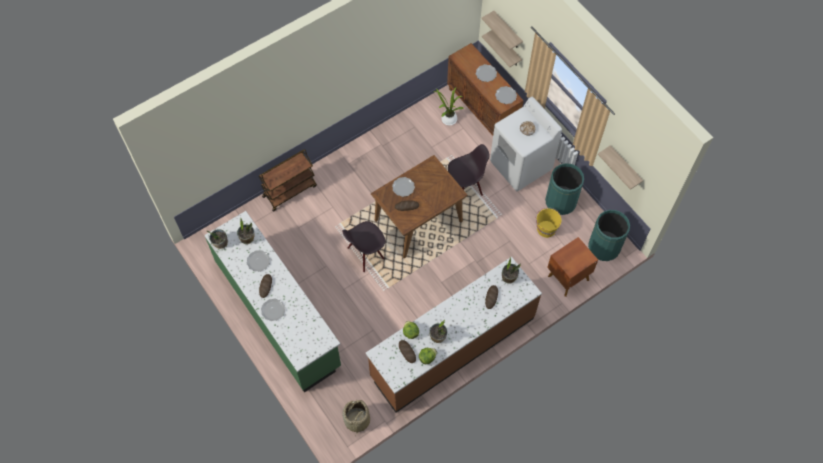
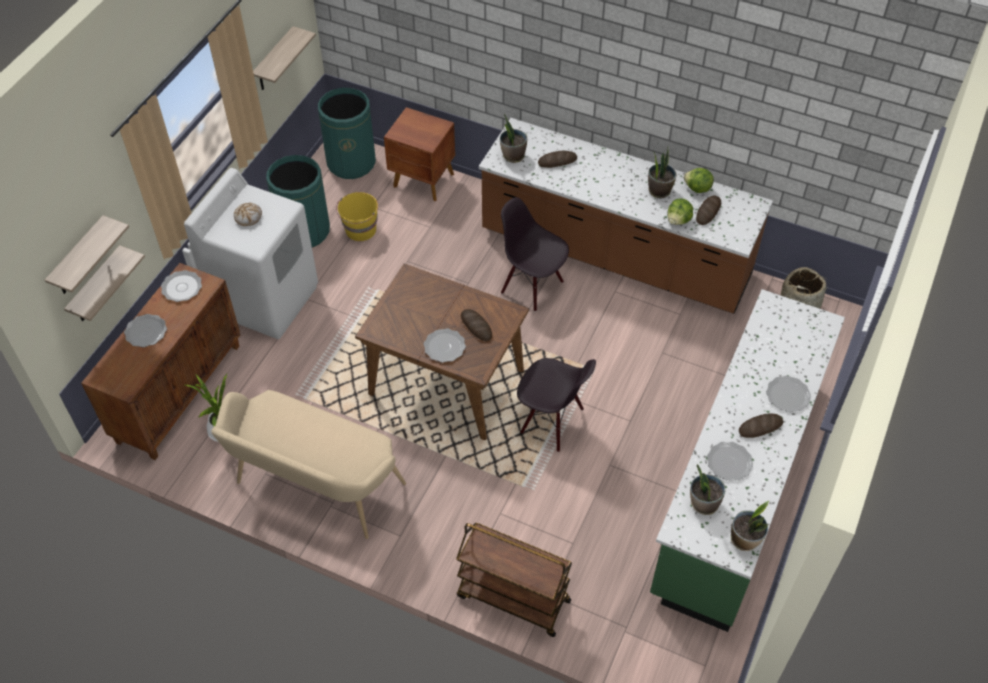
camera: 120 degrees left, 10 degrees down
(394, 142) = (314, 488): none -> beige bench
(466, 186) = (345, 350): black chair -> black chair (532, 286)

